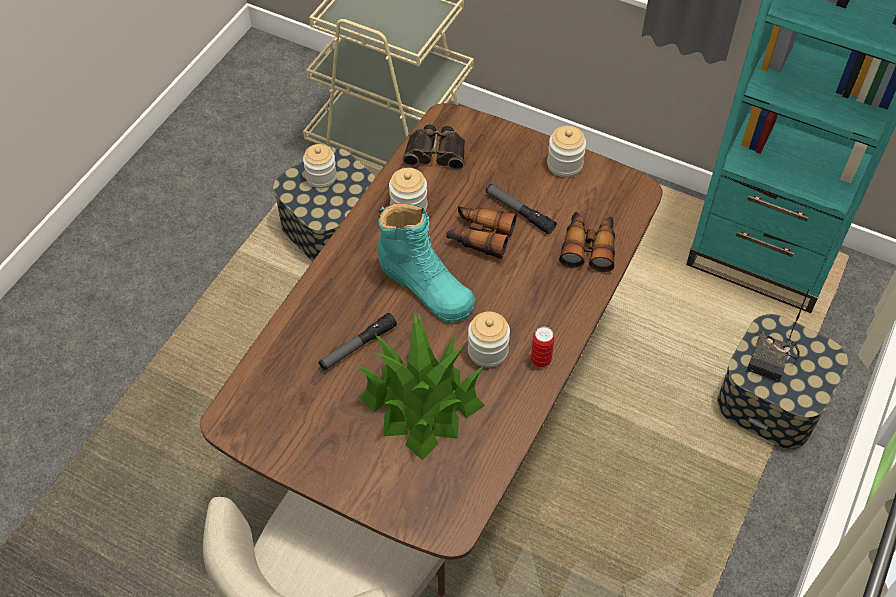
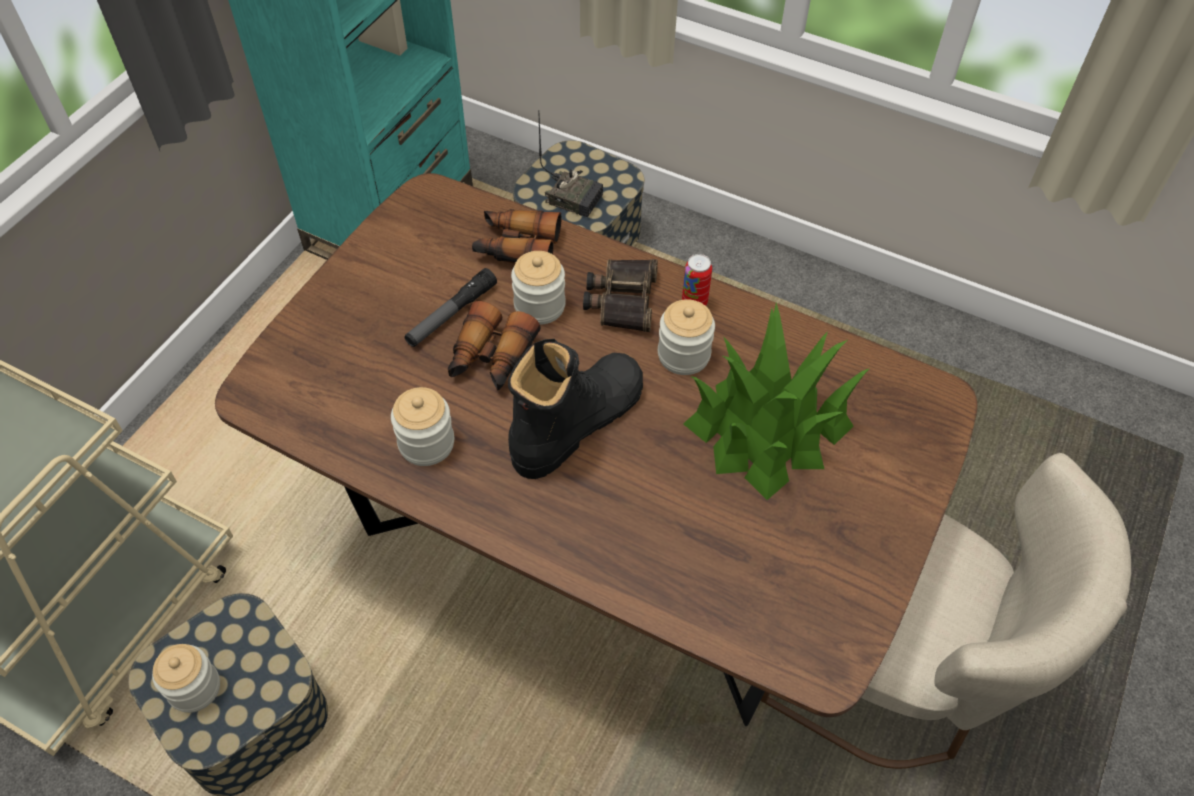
camera: 90 degrees left, 0 degrees up
(357, 346) = (682, 503): flashlight -> none
(426, 286) = (576, 422): turquoise boot -> black boot
(436, 152) = (319, 408): binoculars -> binoculars (621, 299)
(564, 164) = (371, 262): jar -> jar (539, 306)

